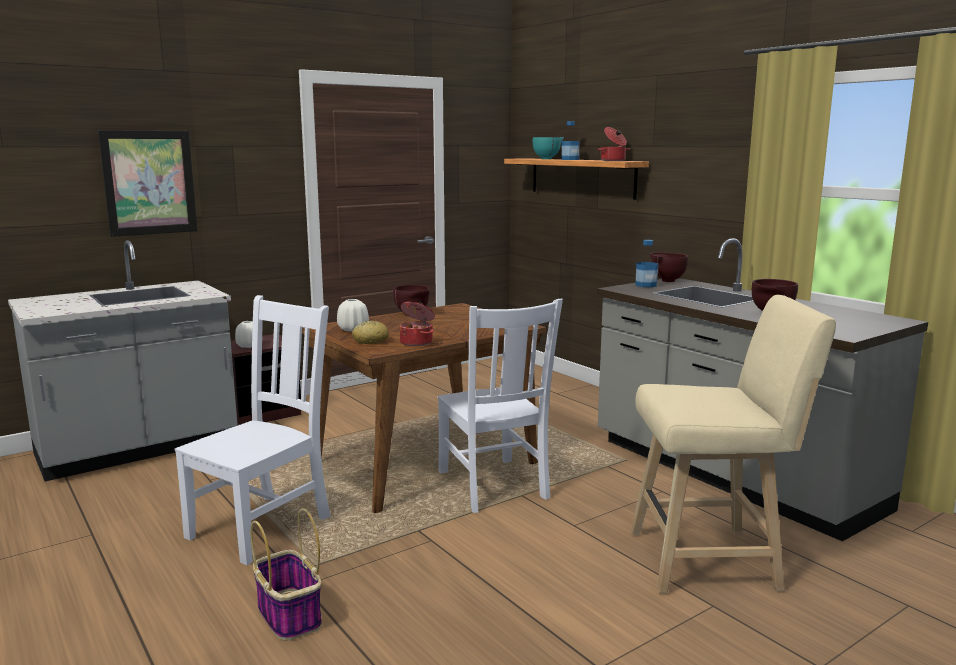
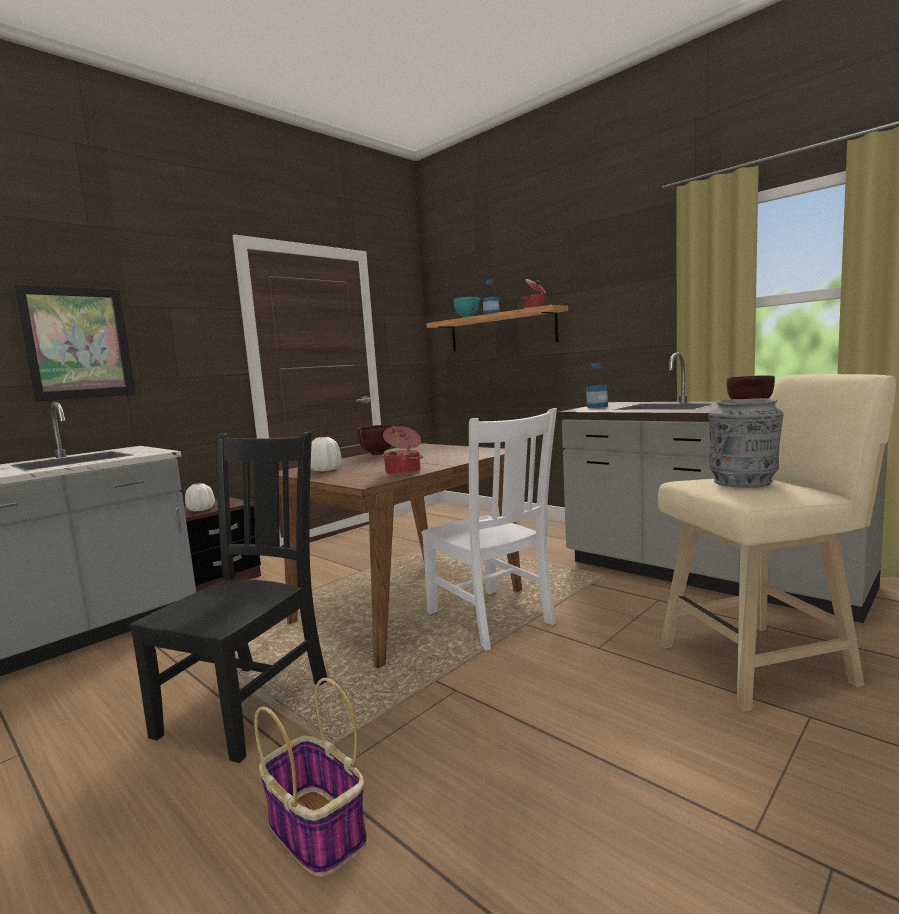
camera: 10 degrees left, 5 degrees down
(263, 525) = (249, 704): white chair -> black chair
(370, 341) = (351, 475): bread -> none
(666, 280) = (610, 403): brown bowl -> none
(702, 395) = (744, 482): none -> grey vase

